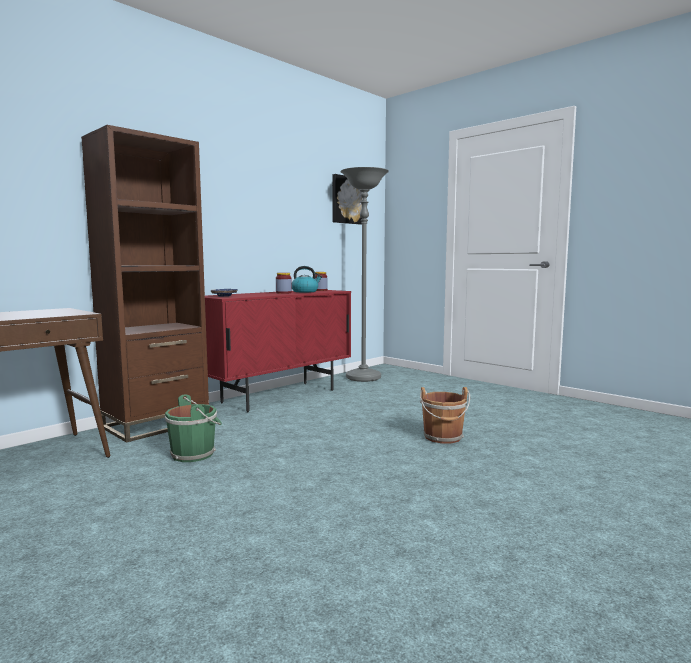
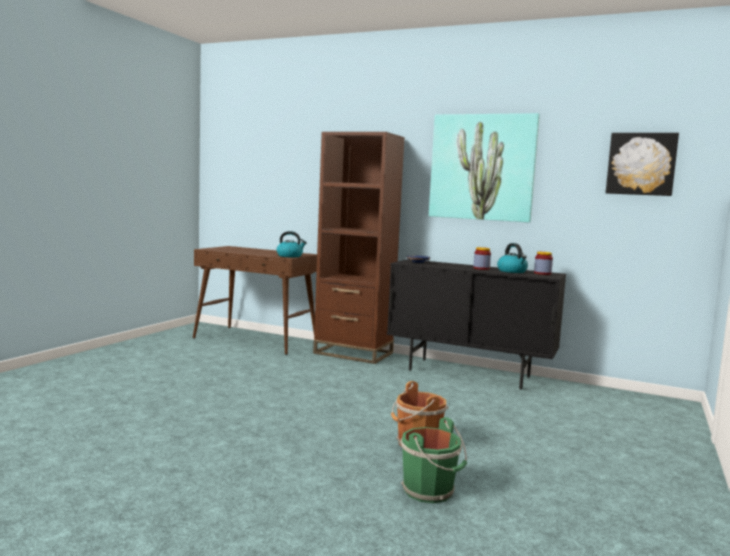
camera: 70 degrees right, 0 degrees up
(70, 312) = (290, 256): none -> kettle
(195, 454) = (305, 370): green bucket -> green bucket (430, 491)
(248, 194) = (482, 167): none -> picture
(279, 396) = (469, 374): red cabinet -> black cabinet
(363, 378) = (599, 397): grey floor lamp -> none

